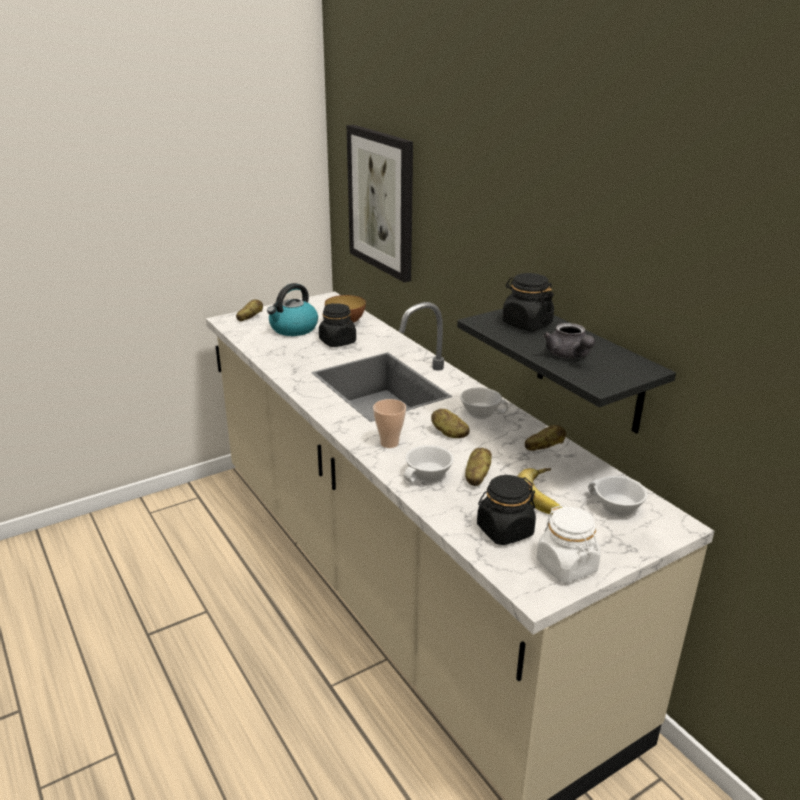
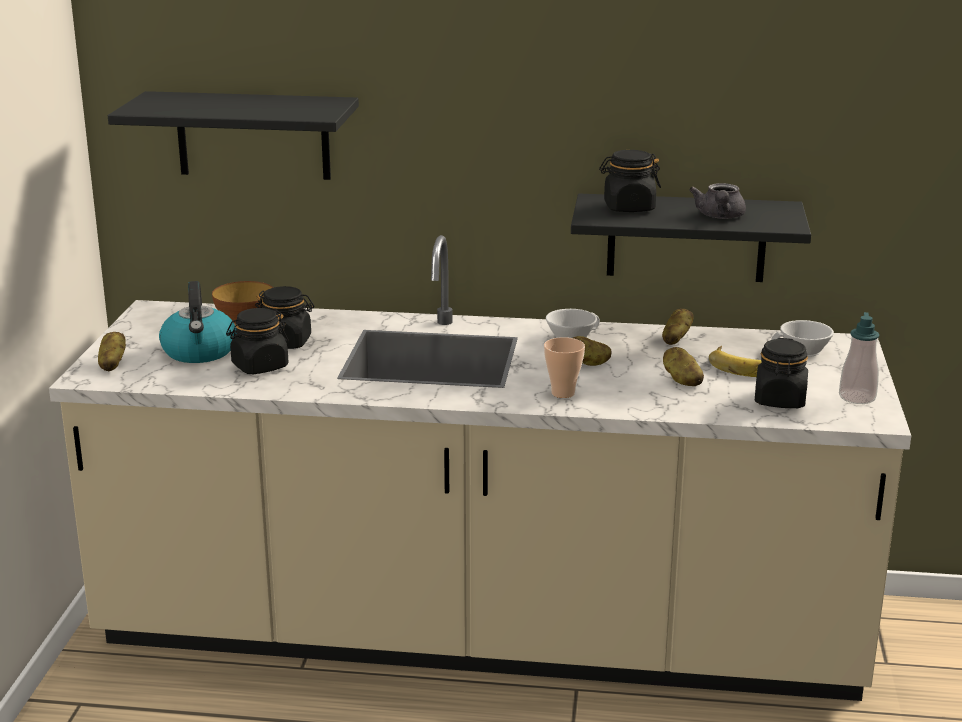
camera: 50 degrees left, 5 degrees down
(297, 348) = (259, 366): none -> black jar
(382, 201) = (253, 135): picture -> black shelf
(429, 476) = (650, 397): white cup -> none
(567, 566) = (857, 397): white jar -> soap dispenser
(569, 355) = (719, 216): grey teapot -> grey teapot turned 75 degrees clockwise

